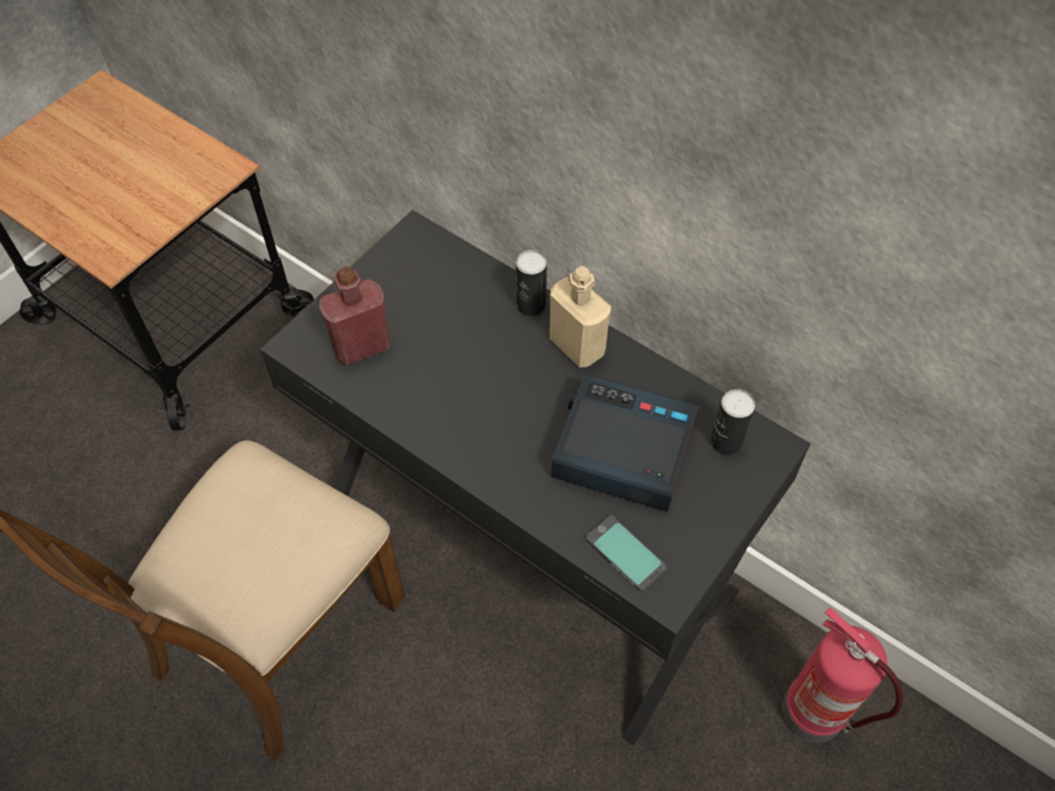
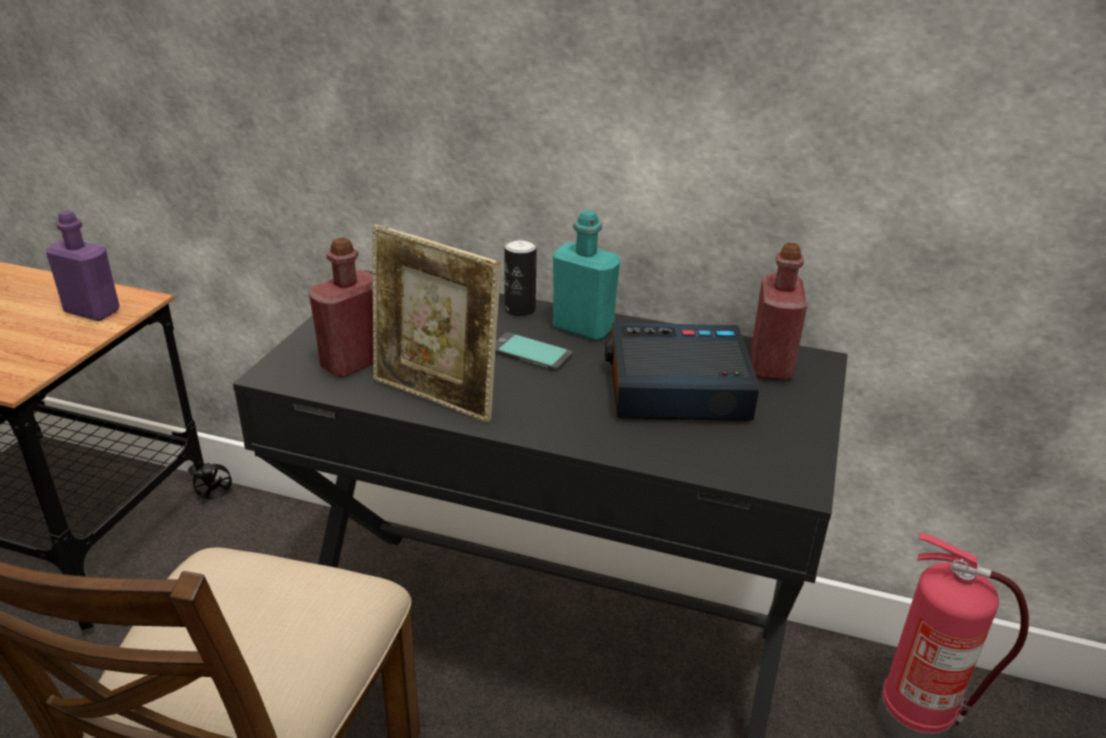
camera: 20 degrees left, 25 degrees down
(187, 176) = (92, 311): none -> purple bottle
(414, 409) = (436, 398): none -> picture frame
(577, 346) = (583, 328): beige bottle -> turquoise bottle
(625, 554) = (732, 461): phone -> phone (530, 354)
(726, 442) = (771, 365): can -> red bottle

